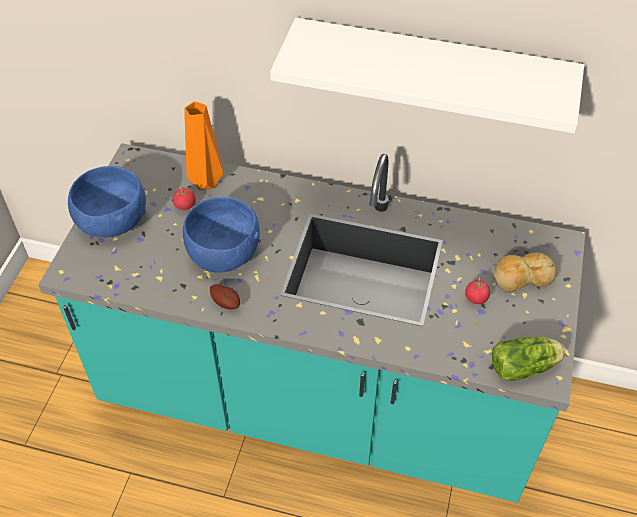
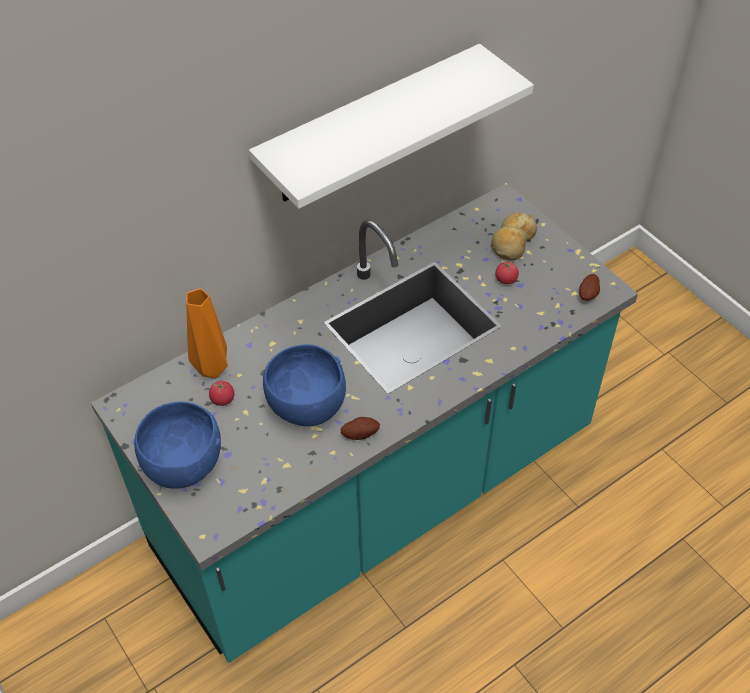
camera: 50 degrees left, 0 degrees up
(525, 366) = (588, 294): lettuce -> potato

